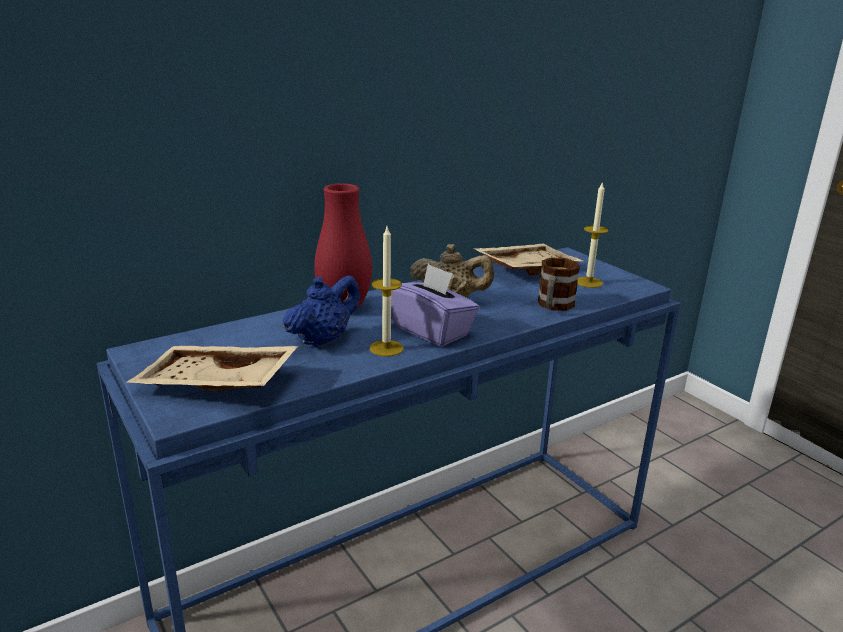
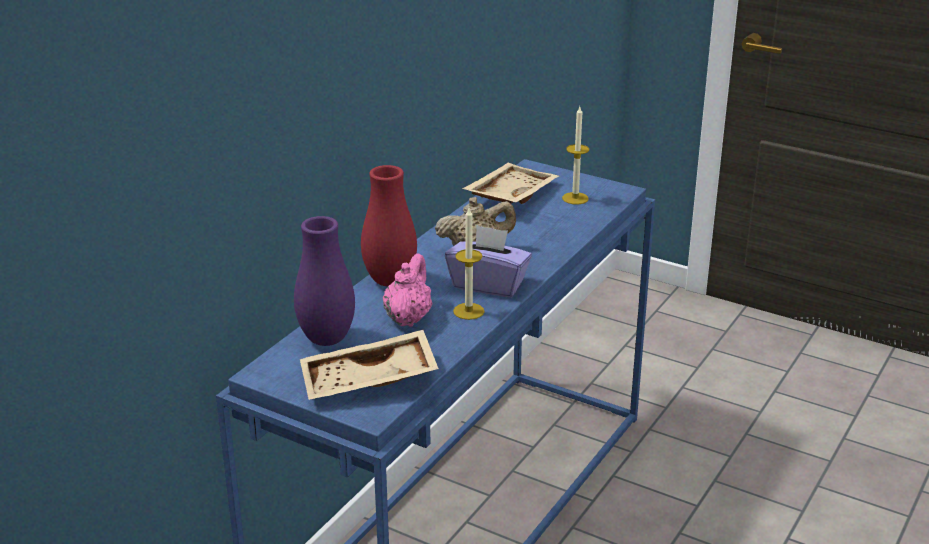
camera: 25 degrees left, 5 degrees up
(229, 338) = (326, 339): none -> purple vase
(323, 340) = (408, 318): blue teapot -> pink teapot
(554, 306) = (566, 232): mug -> none

